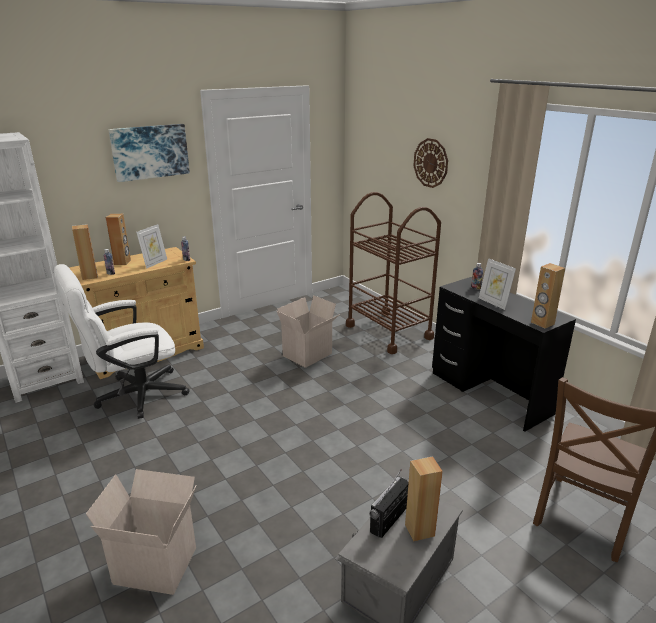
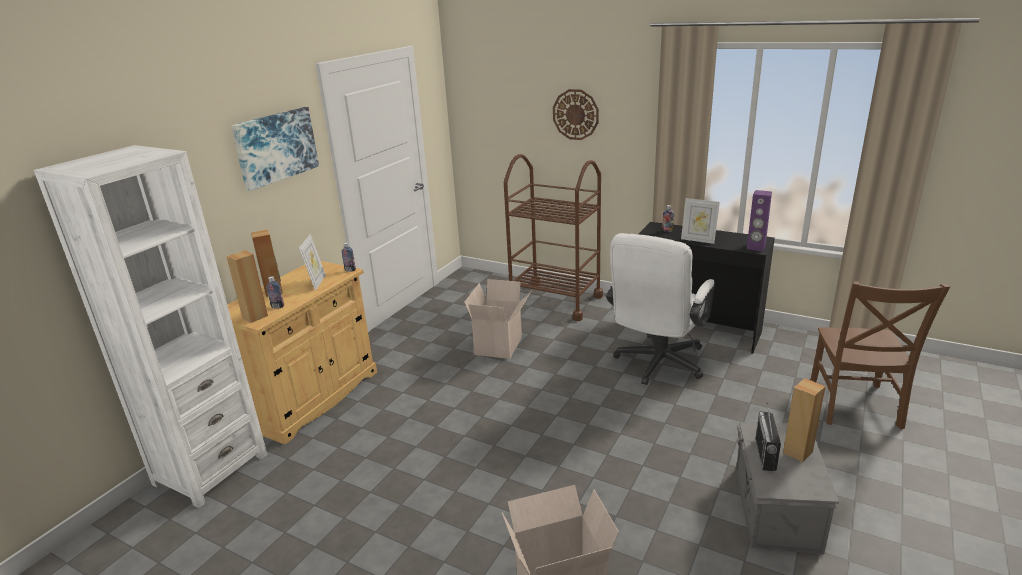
camera: 25 degrees left, 0 degrees up
(133, 396) = (349, 448): white office chair -> white office chair (657, 365)
(542, 323) = (756, 247): brown speaker -> purple speaker

